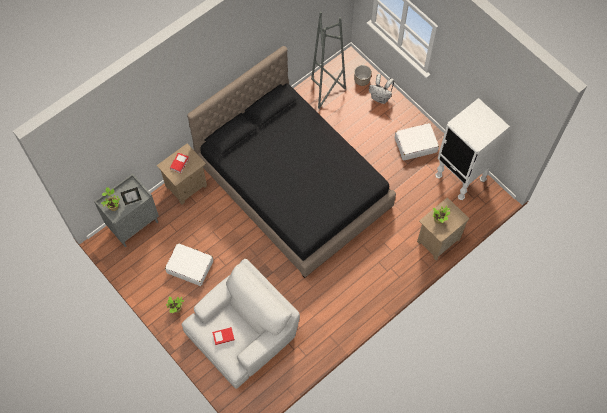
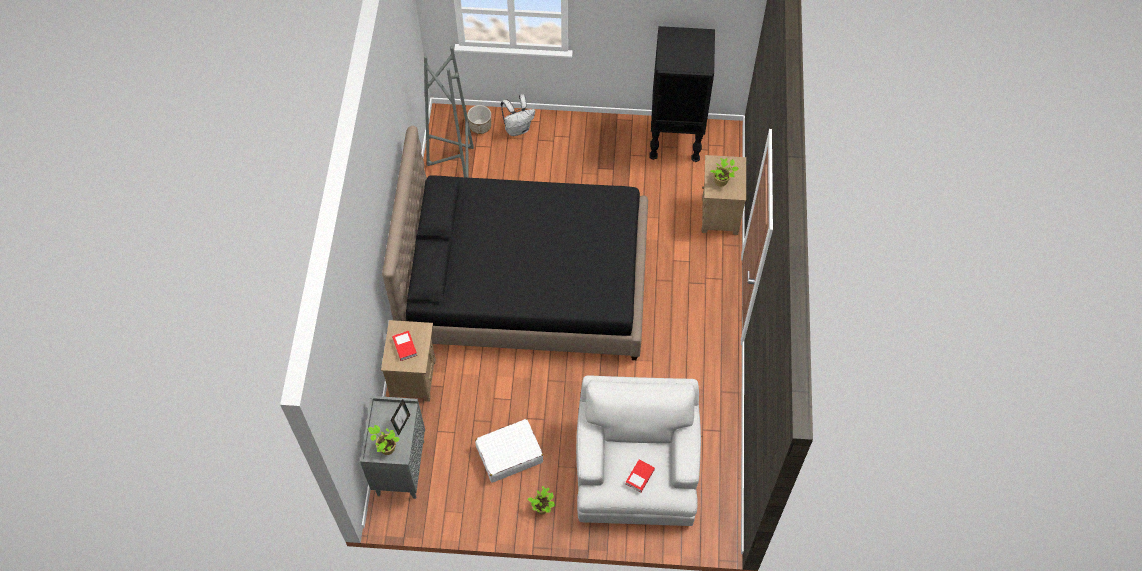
camera: 45 degrees left, 5 degrees down
(415, 145) = (600, 145): white suitcase -> none
(460, 177) = (675, 141): white cabinet -> black cabinet

